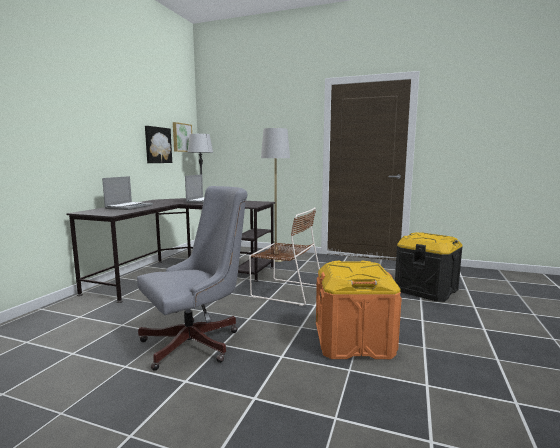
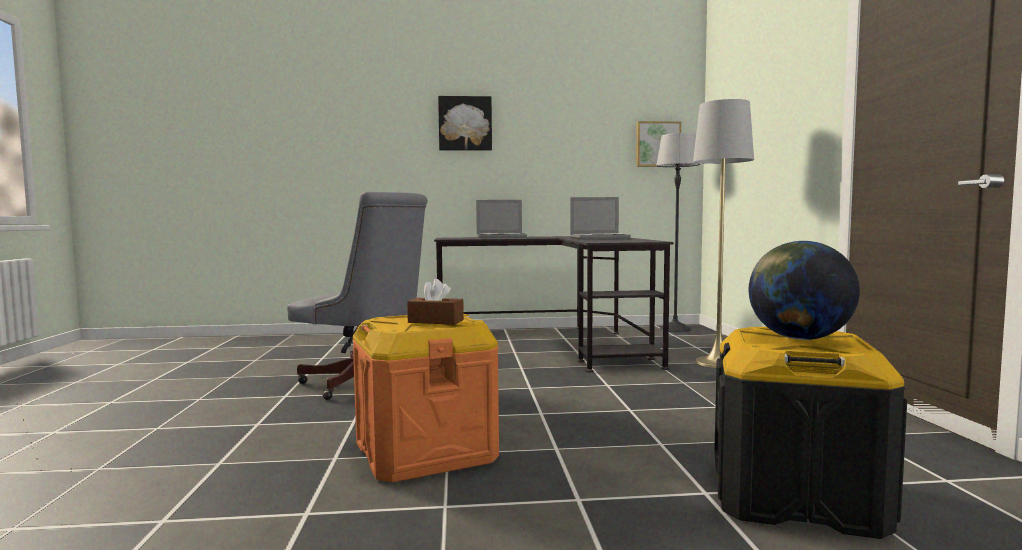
camera: 65 degrees right, 5 degrees down
(157, 145) = (598, 158): picture -> picture (465, 124)
(285, 291) = (574, 390): brown chair -> none
(361, 267) = (435, 321): none -> brown tissue box
(430, 237) = (799, 338): none -> globe

